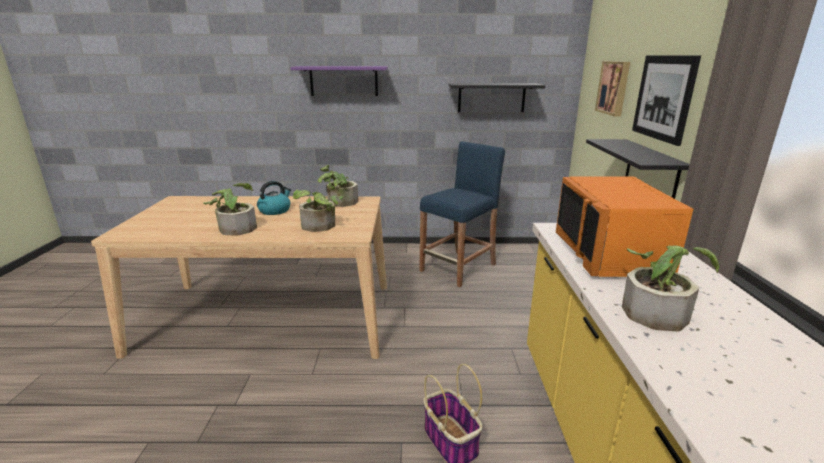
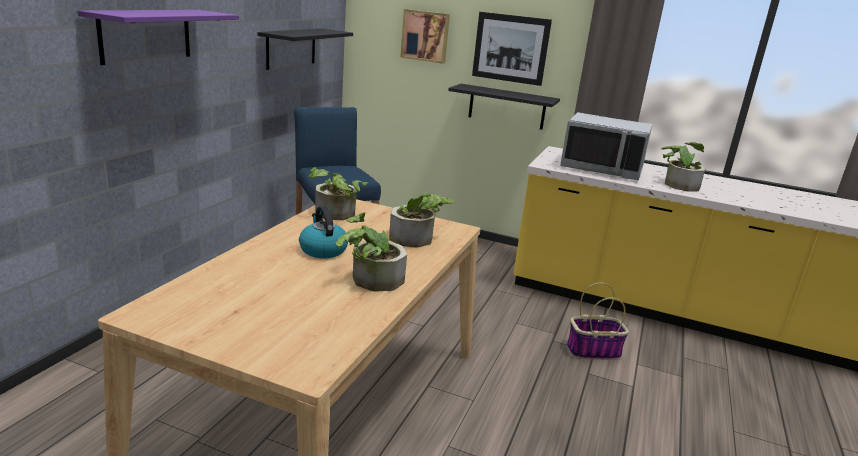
camera: 70 degrees left, 0 degrees up
(611, 255) = (602, 169): orange microwave -> grey microwave

